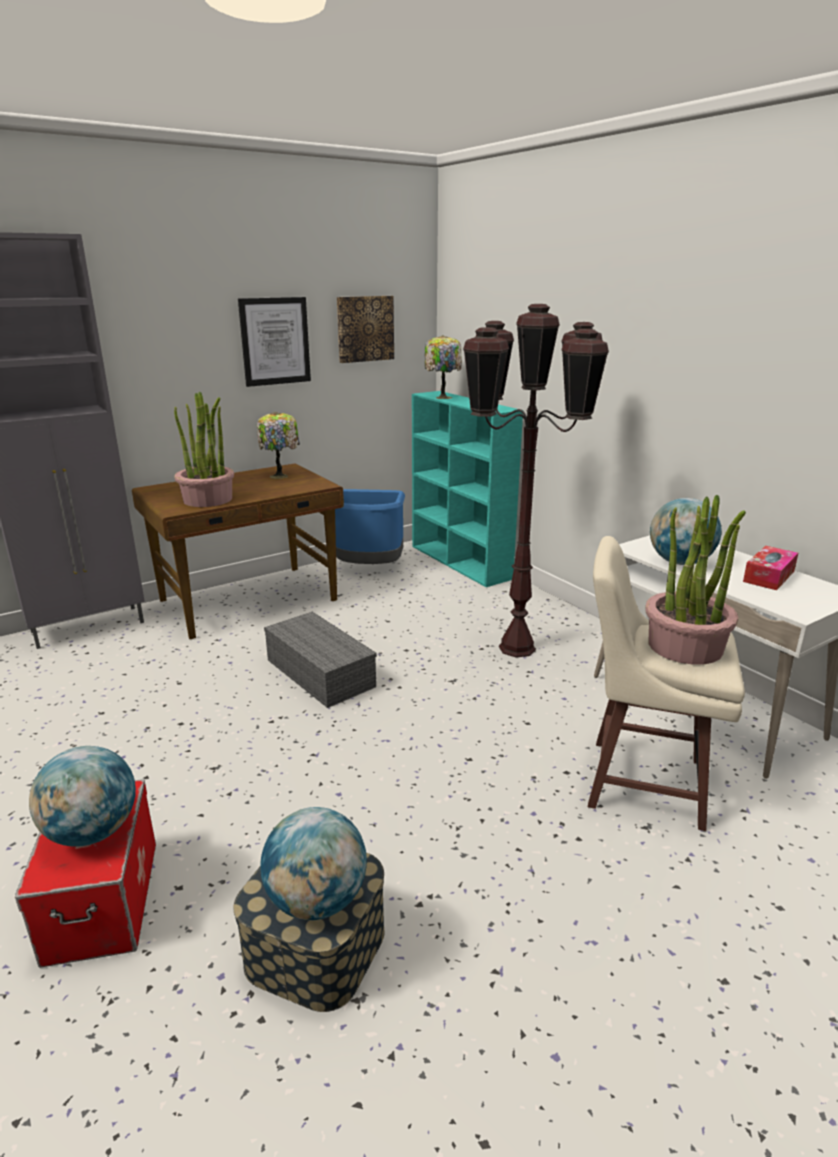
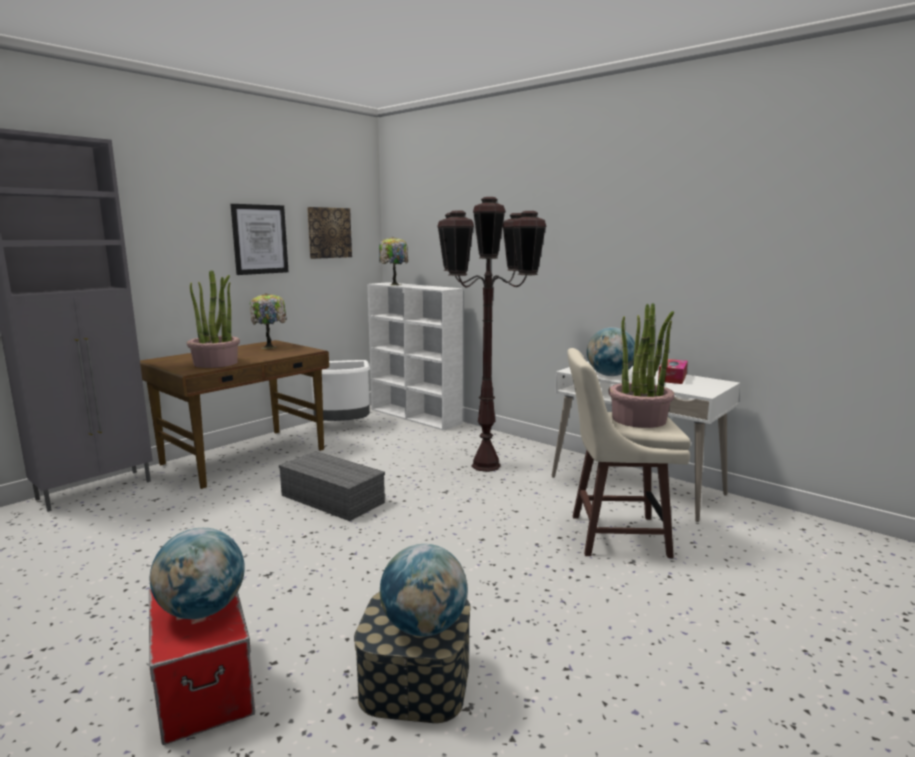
camera: 15 degrees left, 10 degrees down
(370, 568) = (342, 426): blue trash can -> white trash can
(461, 562) = (416, 416): turquoise bookcase -> white bookcase

